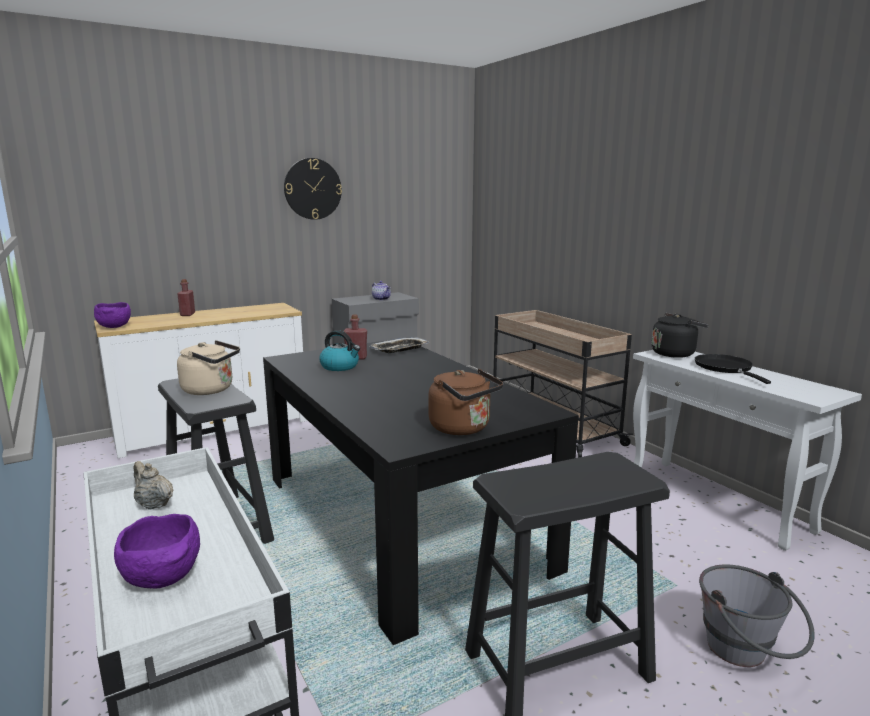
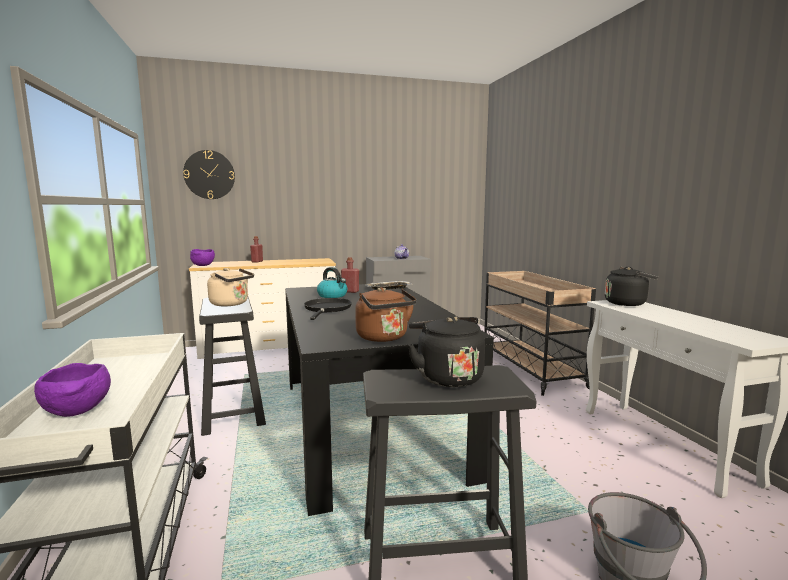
camera: 15 degrees right, 5 degrees down
(154, 504) = (125, 367): beige teapot -> none
(312, 189) = (355, 175): wall clock -> wall clock (209, 175)
(568, 474) = (446, 377): none -> black kettle
(725, 368) = (670, 316): black frying pan -> black frying pan (327, 309)

